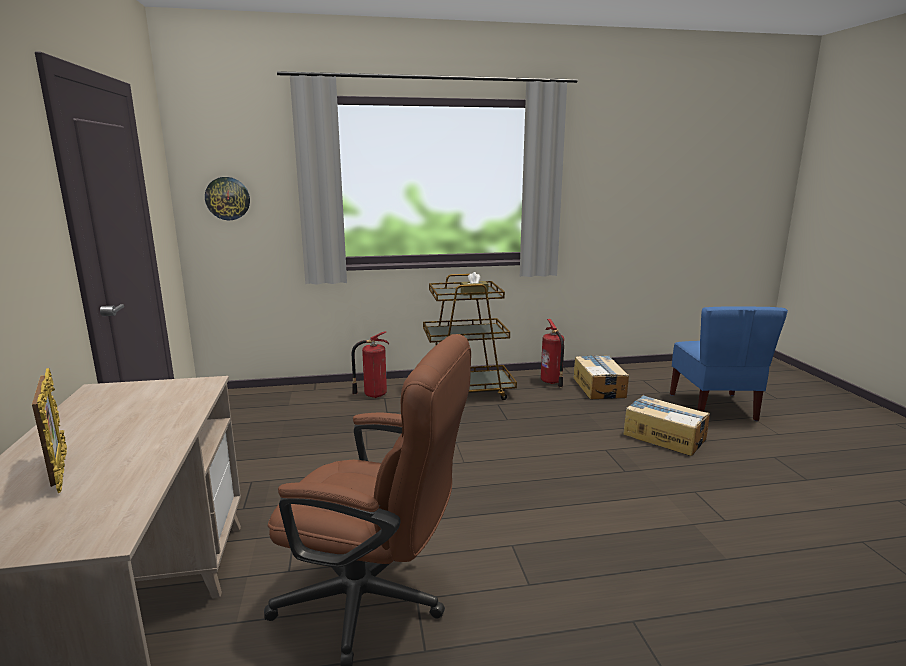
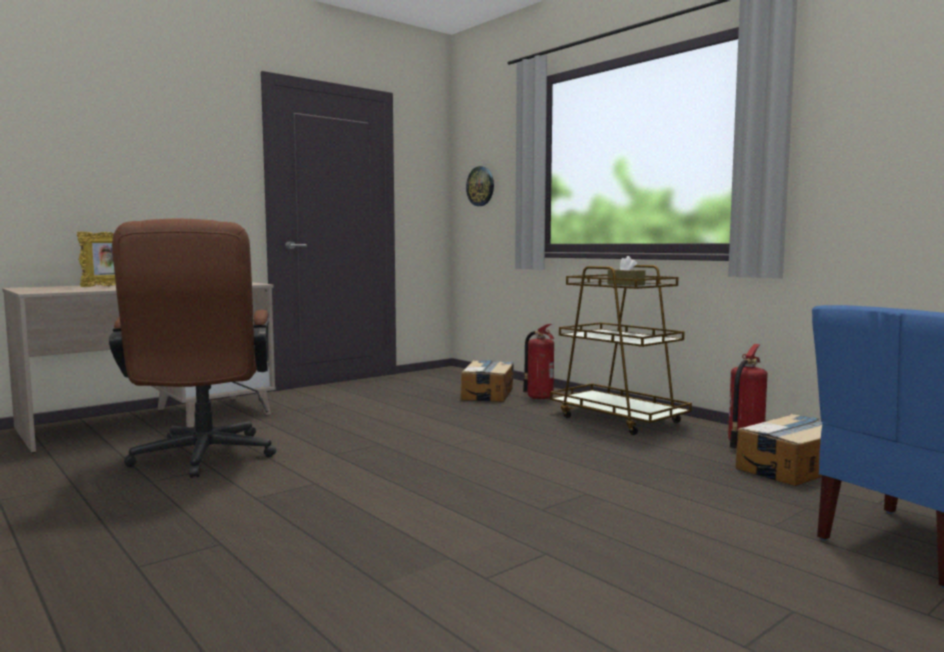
camera: 60 degrees right, 10 degrees down
(664, 436) = (699, 520): cardboard box -> cardboard box (488, 393)

